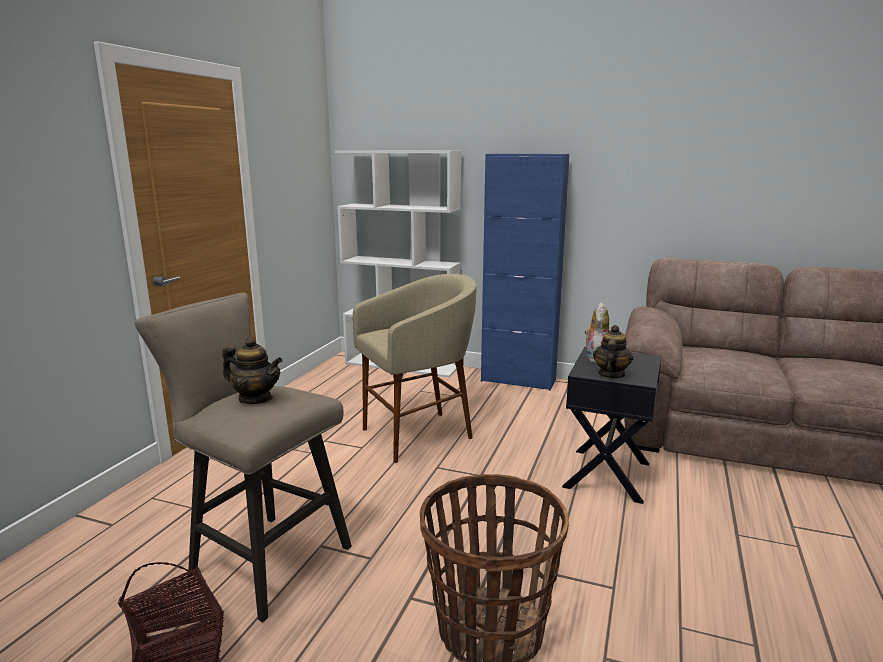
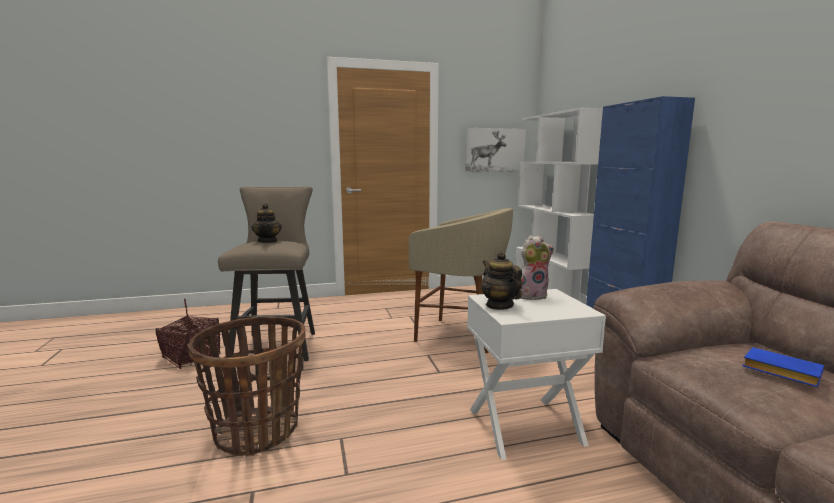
camera: 55 degrees right, 5 degrees down
(301, 192) = (494, 150): none -> picture
(608, 475) = (526, 427): black side table -> white side table
(610, 375) = (499, 305): teapot -> teapot turned 105 degrees counterclockwise
(739, 359) = (778, 372): none -> blue book

